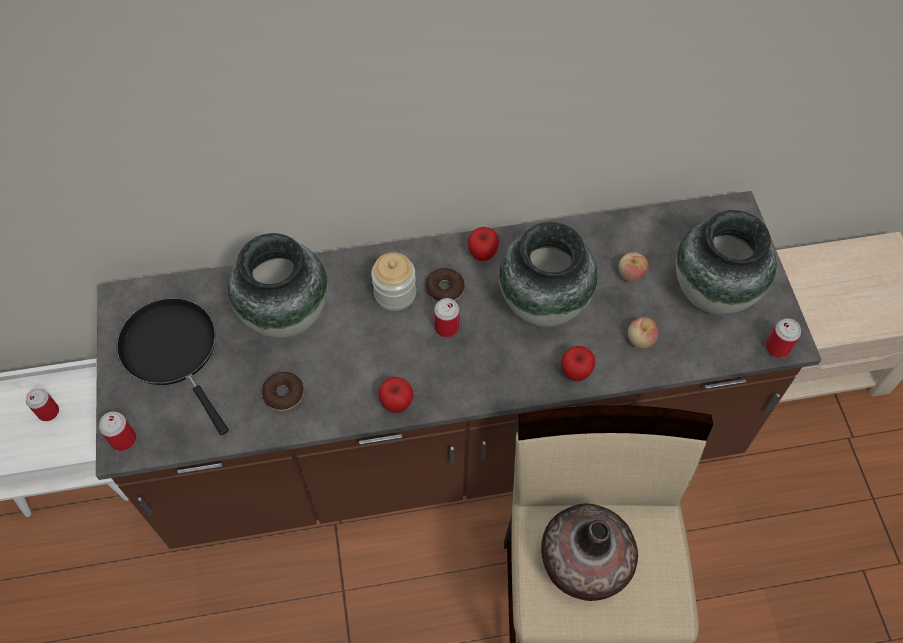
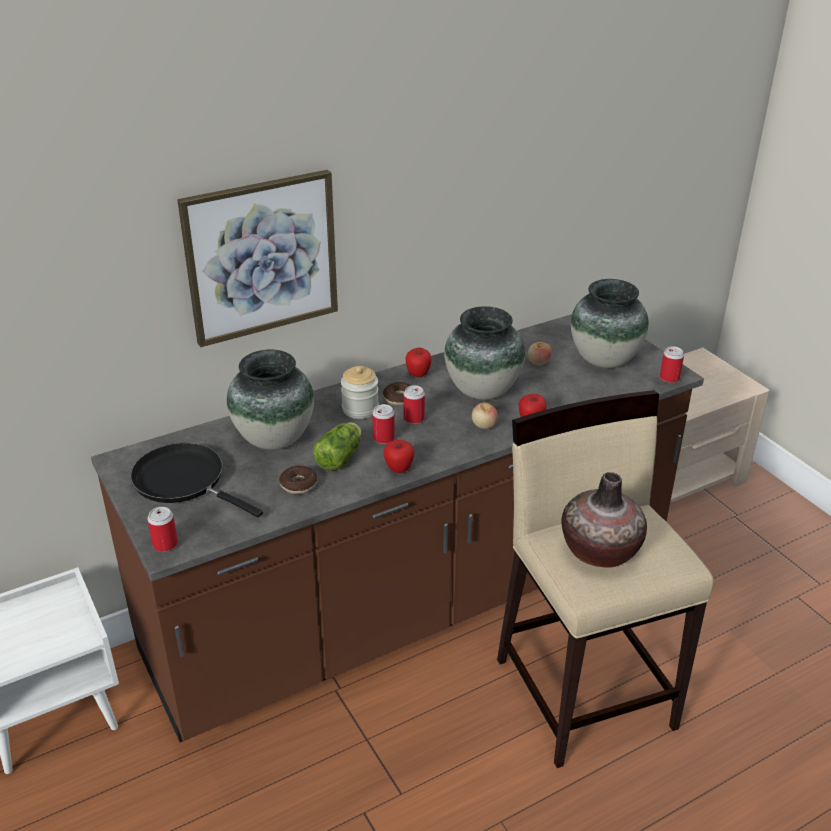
camera: 20 degrees left, 25 degrees down
(48, 412) = (37, 621): can -> can (383, 438)
(287, 127) = (261, 257): none -> picture
(344, 364) = (341, 456): none -> lettuce
(640, 340) = (568, 394): apple -> apple (484, 426)

